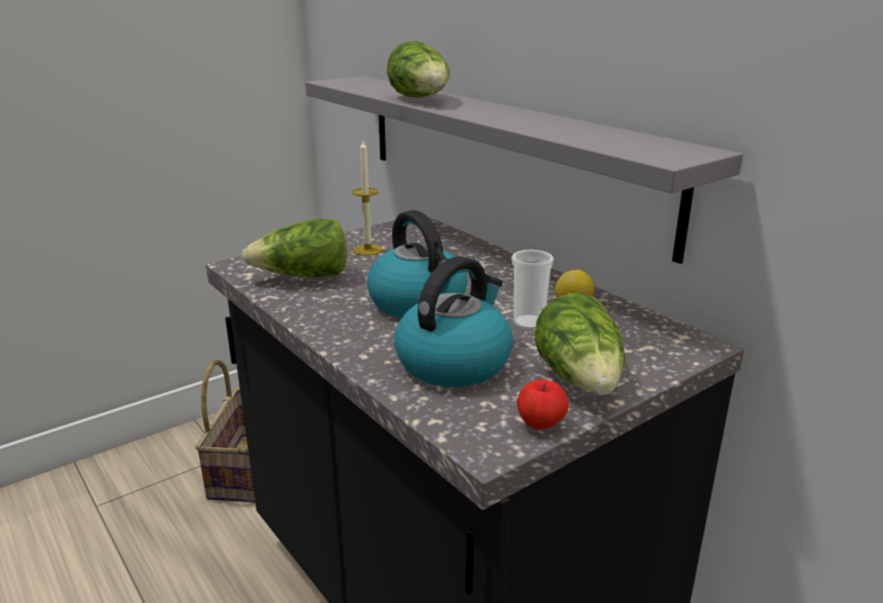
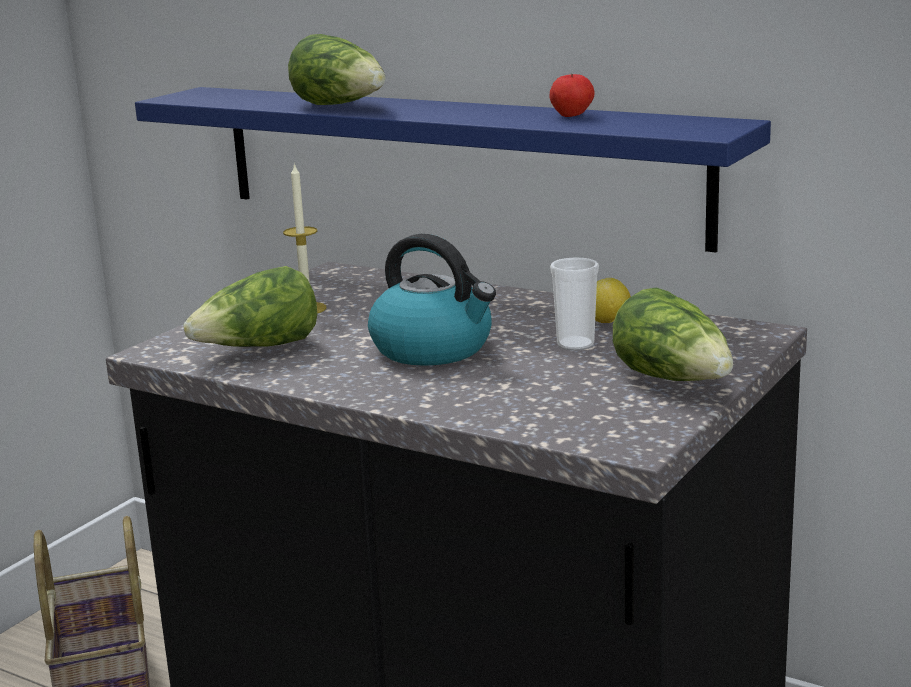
camera: 20 degrees left, 5 degrees down
(454, 362) = (531, 391): kettle -> none
(502, 153) = (452, 162): grey shelf -> blue shelf
(540, 425) = (669, 421): apple -> apple (572, 115)

